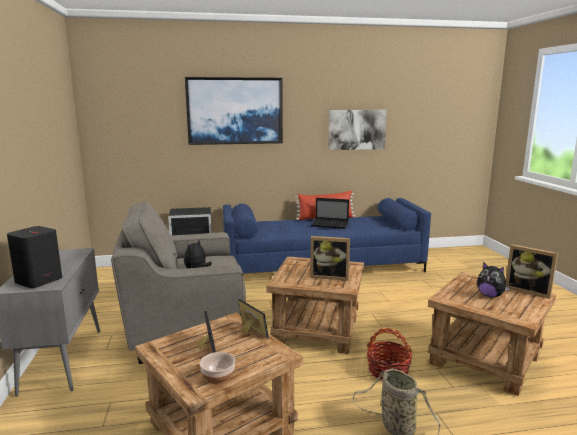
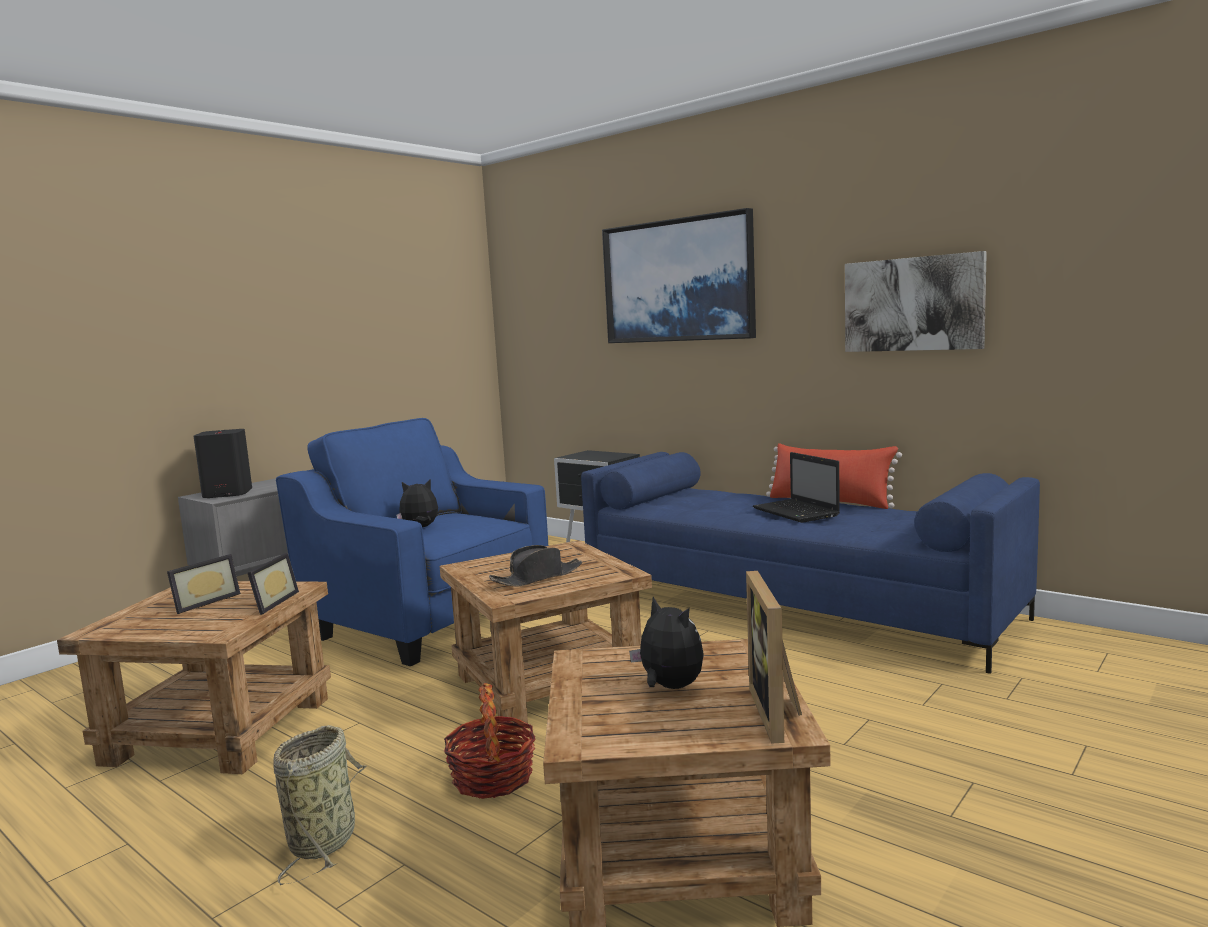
camera: 50 degrees right, 5 degrees down
(186, 328) = (431, 620): grey armchair -> blue armchair
(218, 377) = (133, 627): bowl -> none
(329, 276) = (537, 577): picture frame -> black hat
(490, 295) = (669, 687): plush toy -> plush toy turned 135 degrees clockwise

